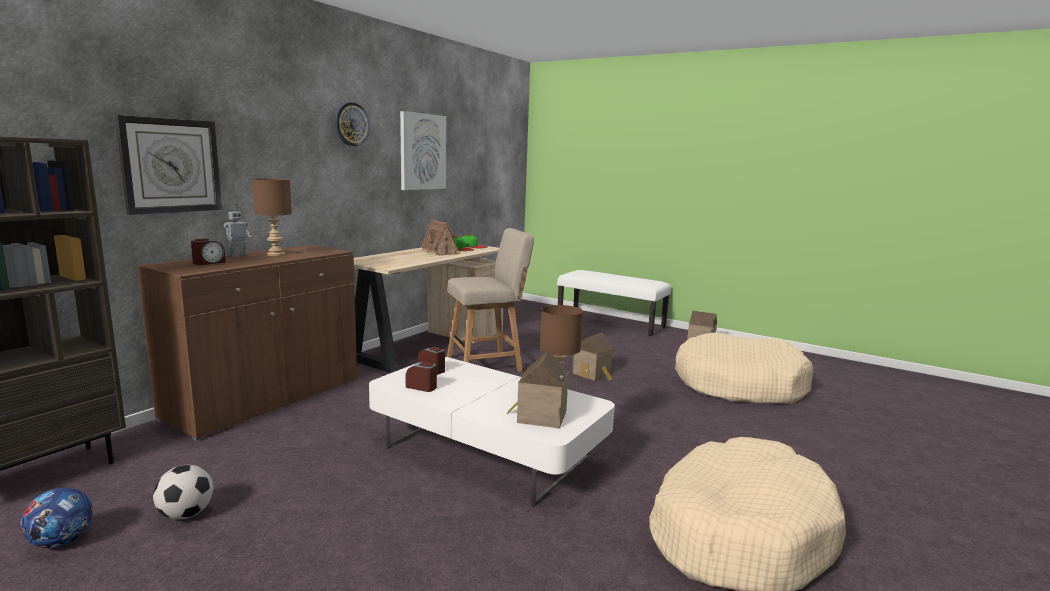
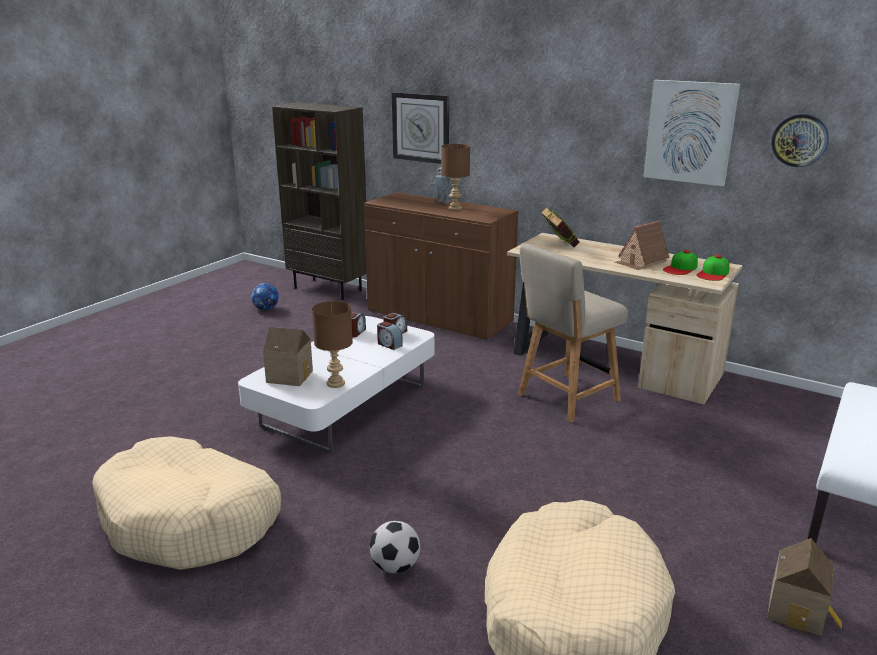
camera: 90 degrees right, 10 degrees up
(186, 514) = (282, 327): football -> football (395, 566)
(209, 263) = (411, 201): alarm clock -> alarm clock (389, 344)
(351, 124) = (580, 96): wall clock -> wall clock (799, 140)
(384, 260) = (558, 246): none -> book
(487, 364) = (565, 398): beige chair -> beige chair turned 75 degrees clockwise
(593, 374) = (561, 469): toy house -> none

